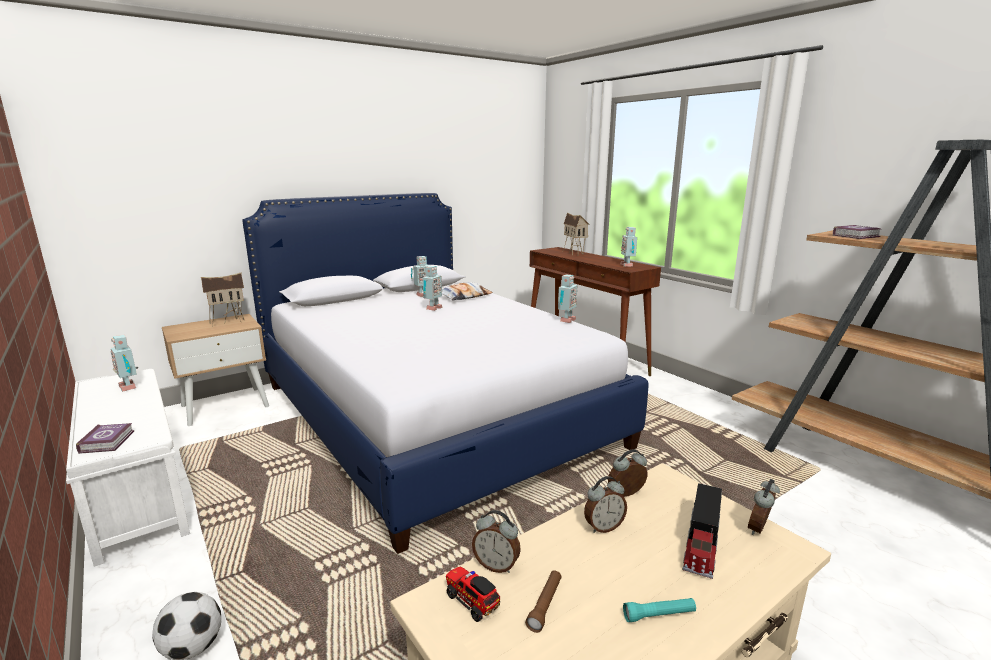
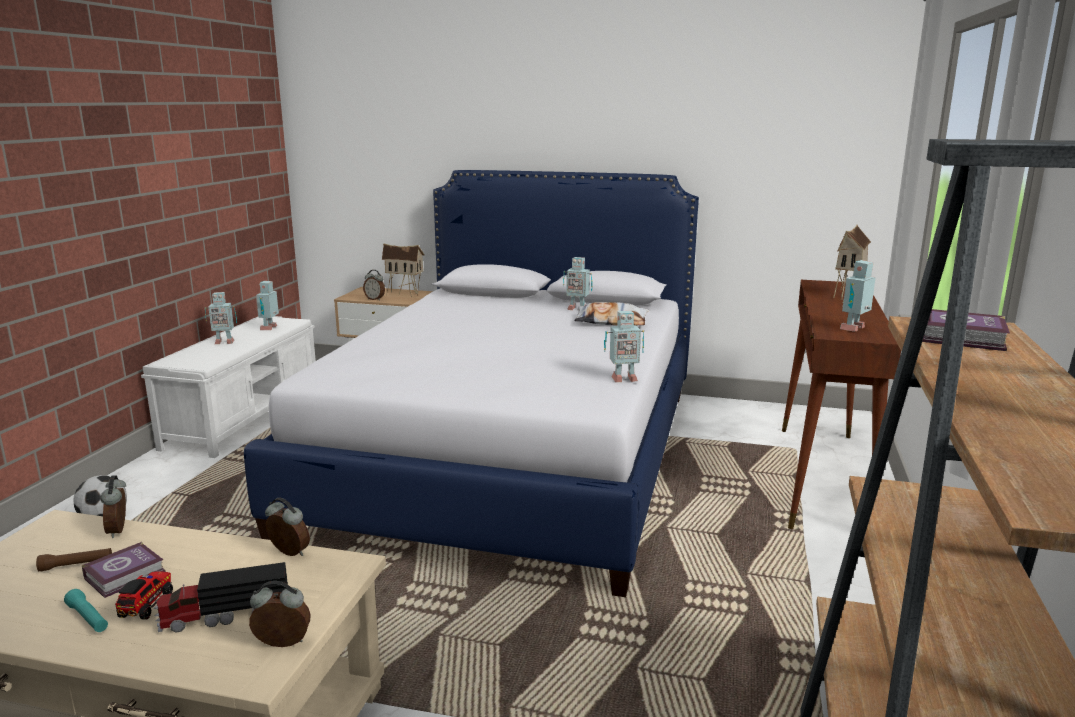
camera: 50 degrees right, 0 degrees up
(108, 441) = (186, 358): book -> book (127, 575)
(432, 308) = (539, 324): toy robot -> toy robot (224, 342)
(471, 601) = (67, 536): toy truck -> toy truck (147, 604)
(603, 527) = (215, 558): alarm clock -> alarm clock (375, 299)

